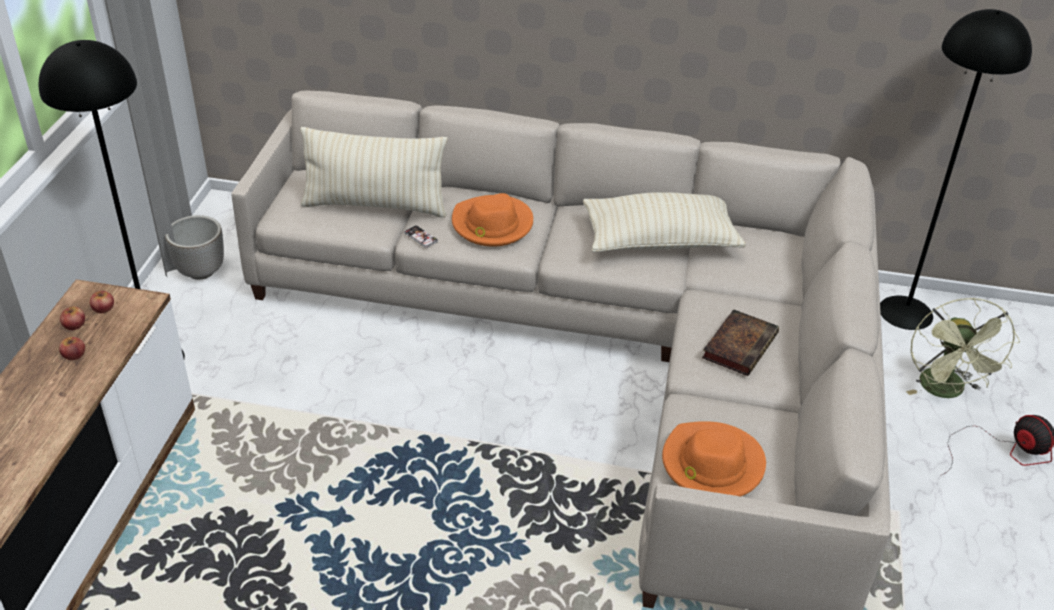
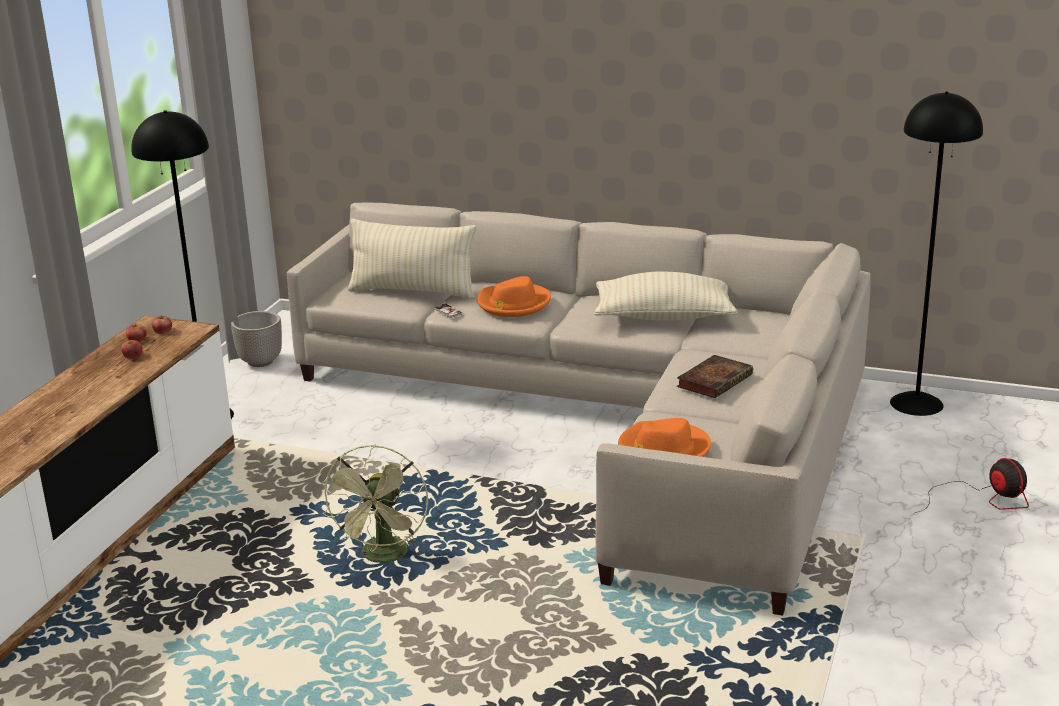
camera: 10 degrees right, 15 degrees down
(946, 391) = (939, 457): green fan -> green fan (384, 558)

